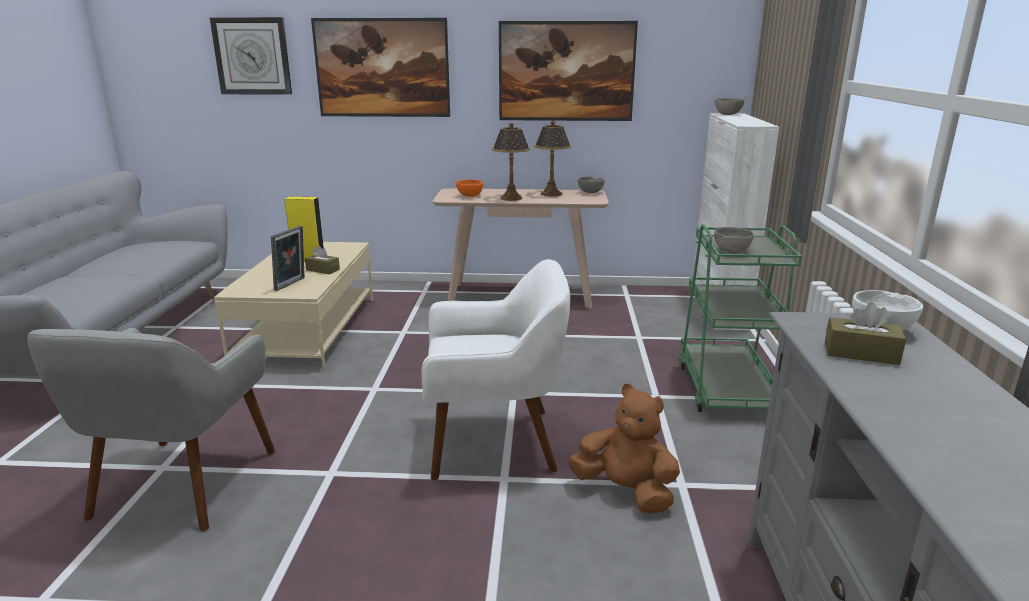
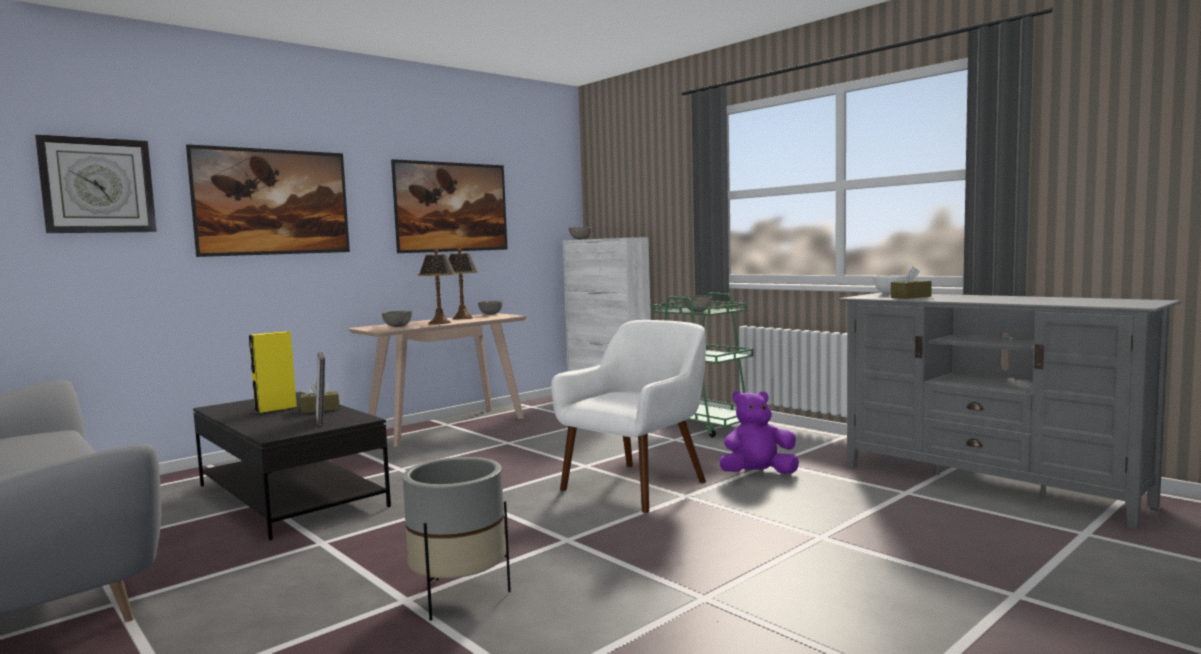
camera: 45 degrees left, 15 degrees down
(182, 485) = (459, 596): grey armchair -> grey planter
(308, 330) = (289, 496): beige coffee table -> black coffee table
(470, 196) = (398, 326): orange bowl -> grey bowl
(625, 491) = (757, 474): brown plush toy -> purple plush toy

